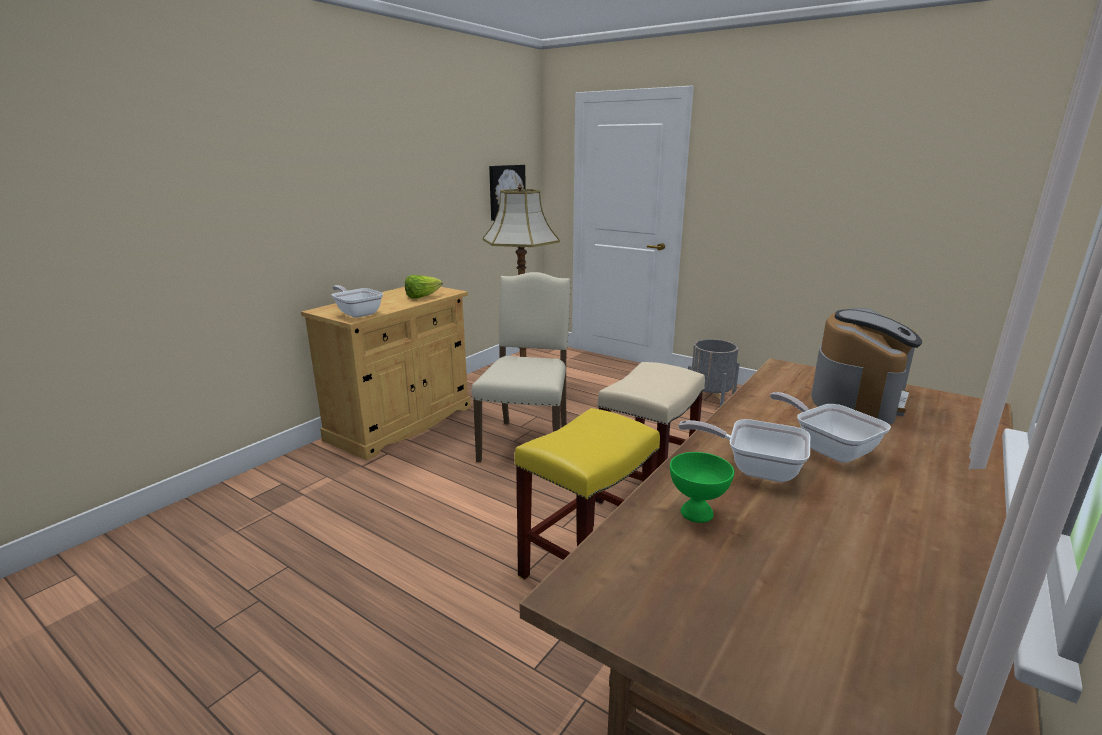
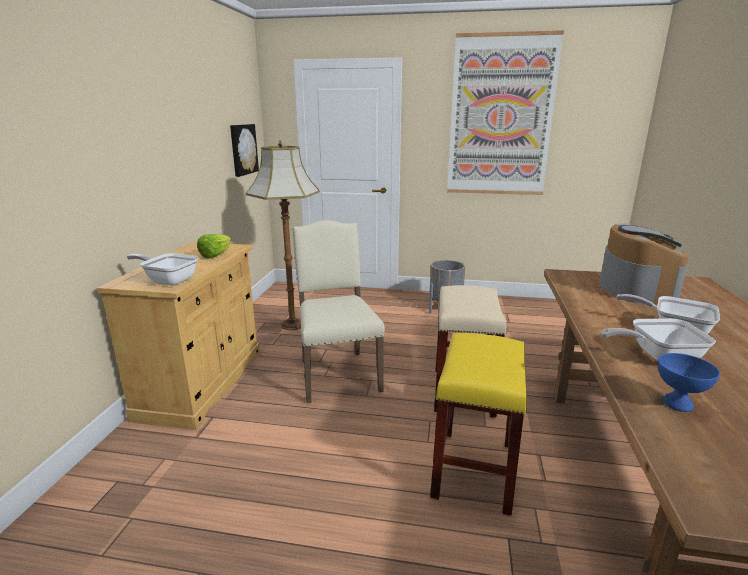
camera: 25 degrees left, 0 degrees up
(695, 513) = (676, 404): green bowl -> blue bowl
(813, 160) = (500, 117): none -> picture

